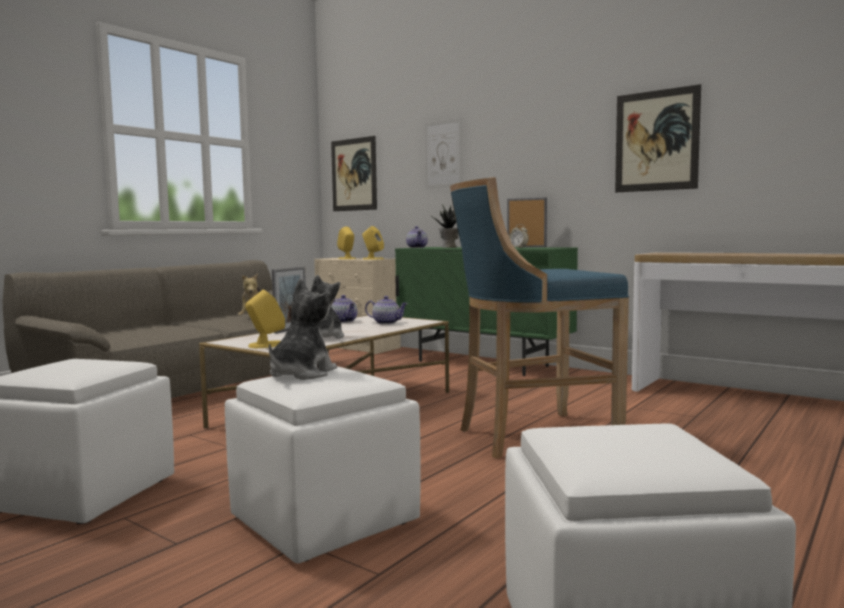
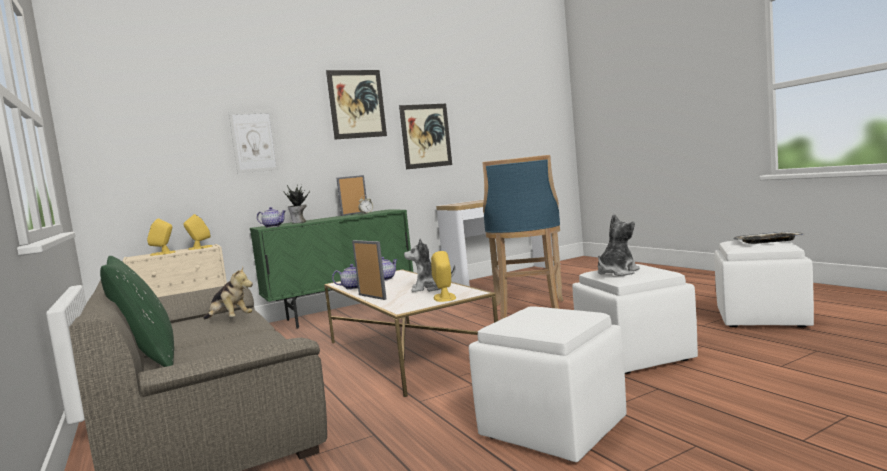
camera: 65 degrees left, 0 degrees up
(151, 325) = (148, 360): none -> green pillow
(301, 374) = (617, 272): plush toy -> plush toy turned 90 degrees clockwise
(354, 174) = (128, 162): picture -> picture (357, 104)
(627, 449) = (768, 242): none -> tray

